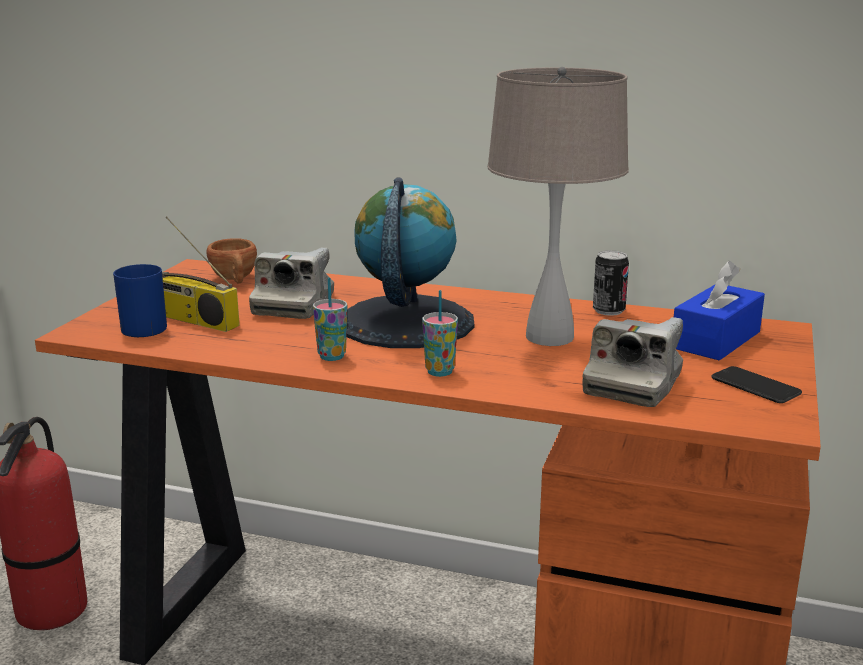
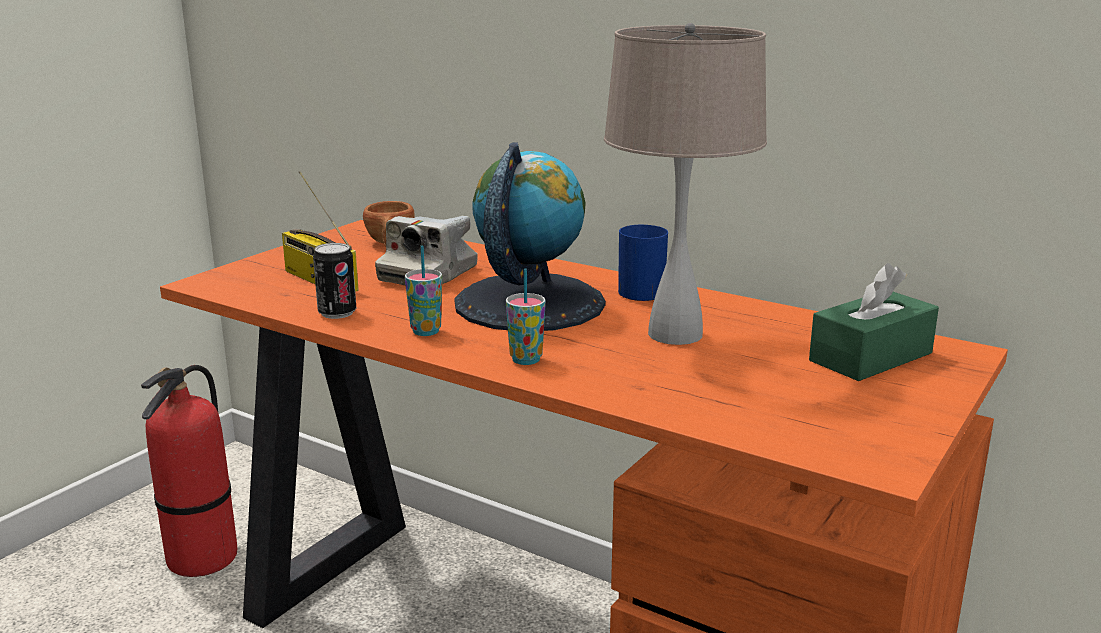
camera: 15 degrees right, 0 degrees up
(140, 327) = (263, 283): blue mug -> blue mug (637, 290)
(608, 311) = (764, 311): can -> can (337, 313)
(633, 384) = (734, 398): camera -> none
(716, 340) = (870, 357): blue tissue box -> green tissue box
(755, 386) = (882, 416): phone -> none

